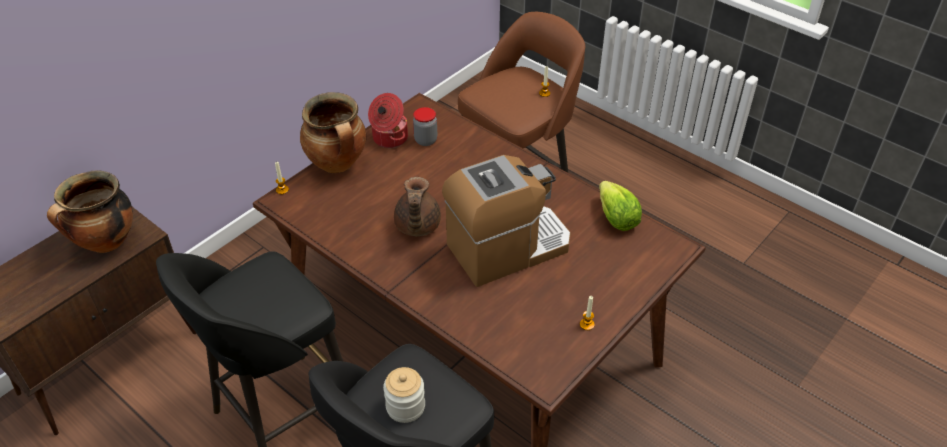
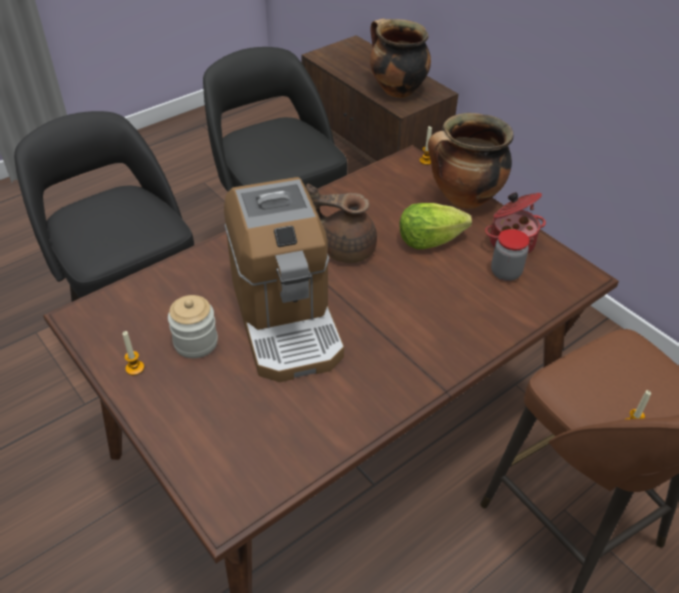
camera: 100 degrees right, 0 degrees up
(405, 406) = (110, 218): jar -> jar (196, 342)
(616, 219) = (306, 448): lettuce -> lettuce (429, 240)

